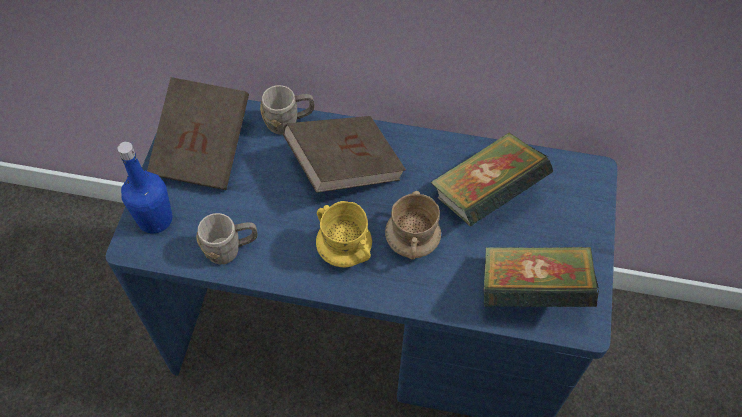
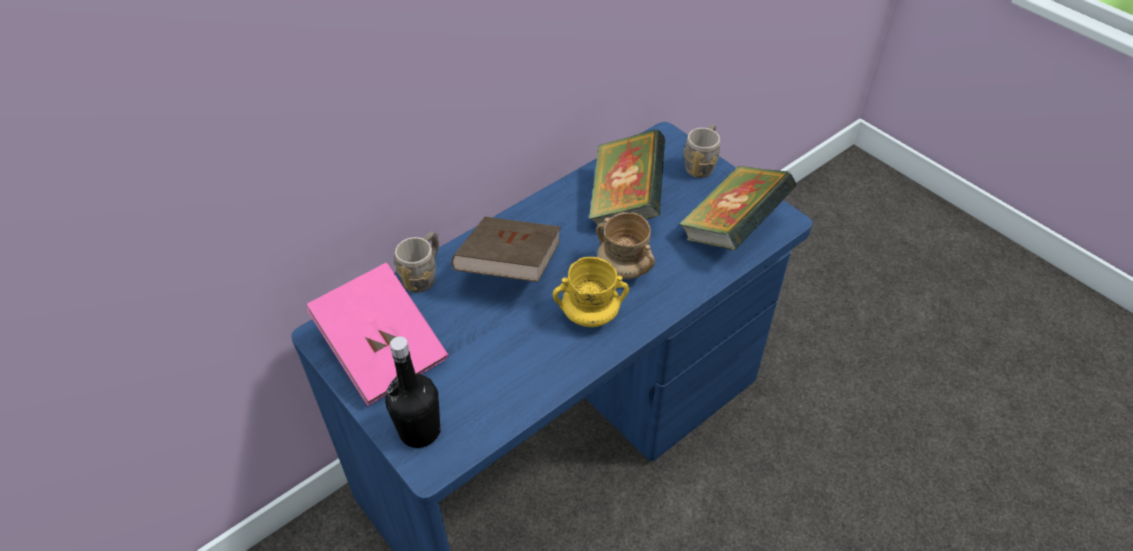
camera: 50 degrees left, 10 degrees down
(155, 219) = (420, 431): blue bottle -> black bottle
(203, 150) = (383, 351): brown book -> pink book
(231, 249) = (511, 391): grey mug -> grey mug (701, 164)

